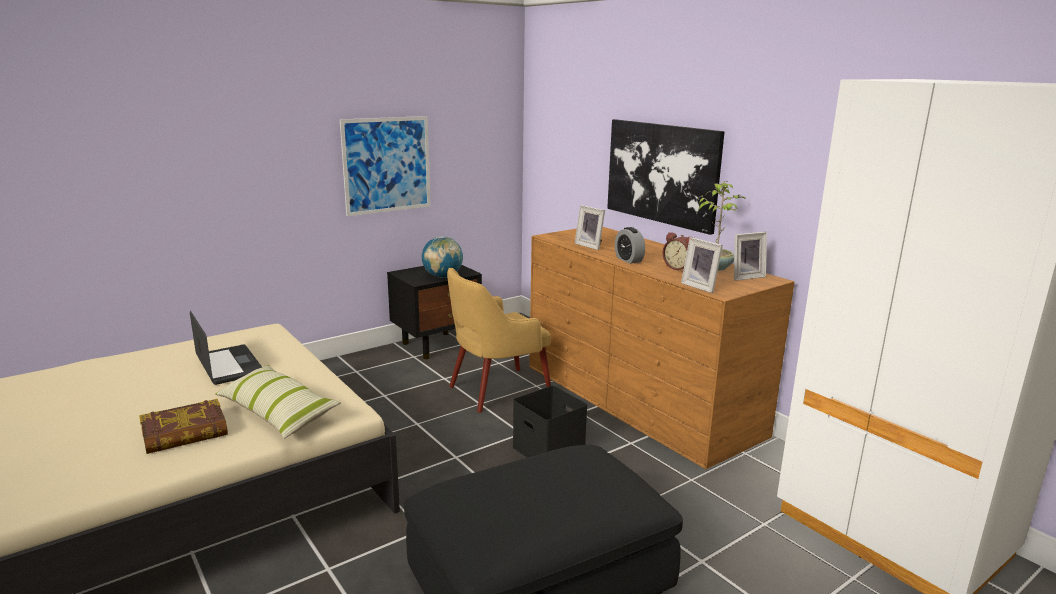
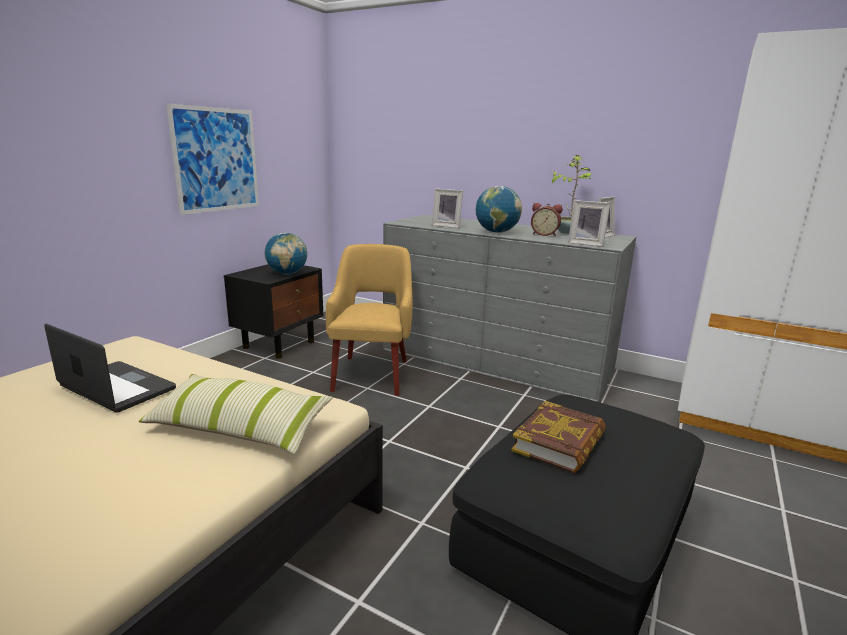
camera: 25 degrees left, 0 degrees up
(185, 433) = (128, 481): book -> book (559, 442)
(496, 390) = (372, 373): yellow armchair -> yellow armchair turned 150 degrees clockwise
(547, 449) = (464, 415): black storage box -> none
(628, 260) = (496, 232): alarm clock -> globe
(639, 399) = (495, 359): brown dresser -> grey dresser
(662, 173) = (494, 159): picture -> none

